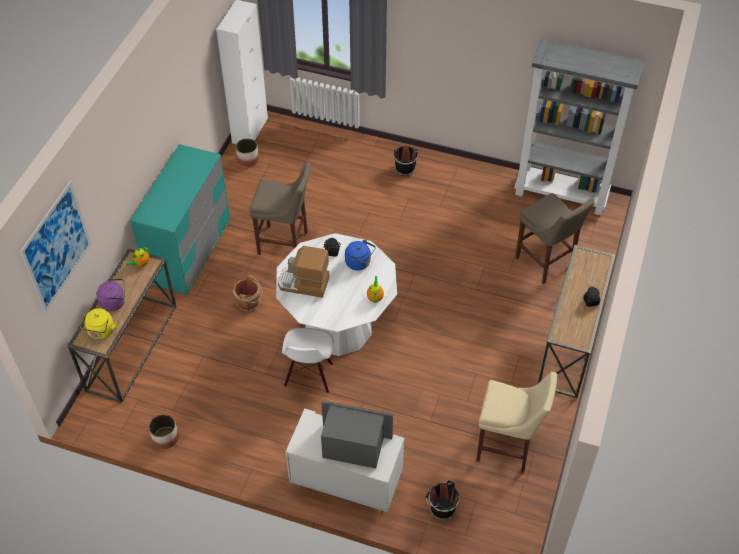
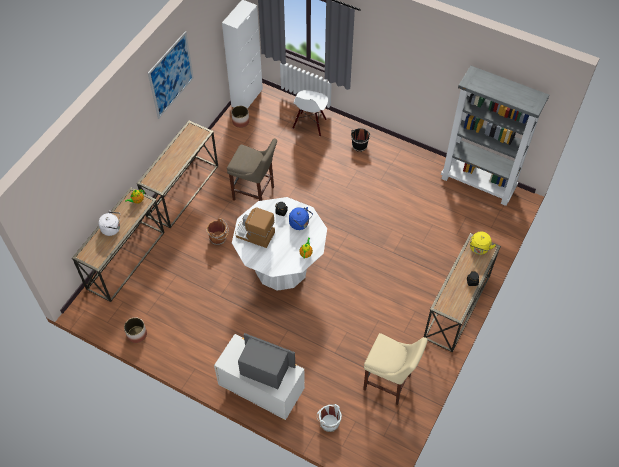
camera: 10 degrees right, 5 degrees up
(56, 247) = (66, 188): picture -> picture (171, 75)
(101, 332) = (98, 251): yellow kettle -> yellow kettle (479, 249)
(115, 302) = (112, 229): purple kettle -> white kettle
(189, 251) = (182, 190): turquoise dresser -> console table
(309, 376) = (252, 302): white chair -> white chair (310, 124)
(441, 508) = (328, 422): black bucket -> white bucket
(545, 263) = (452, 239): beige stool -> none

